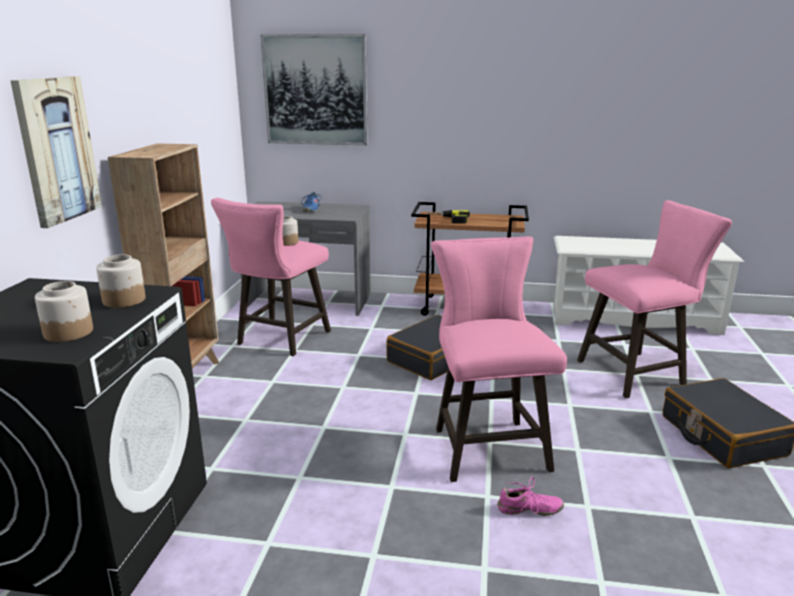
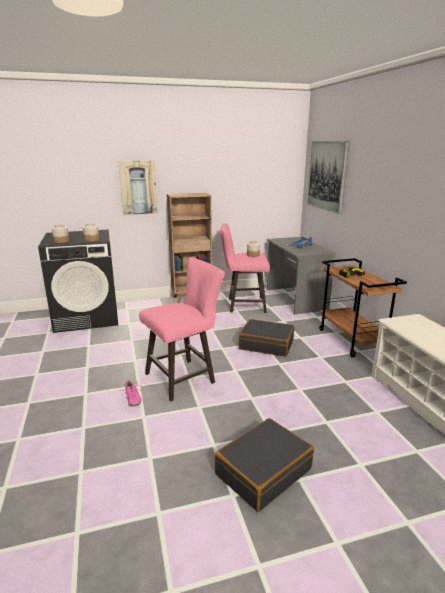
camera: 65 degrees right, 0 degrees up
(637, 372) = (330, 422): pink stool -> none

